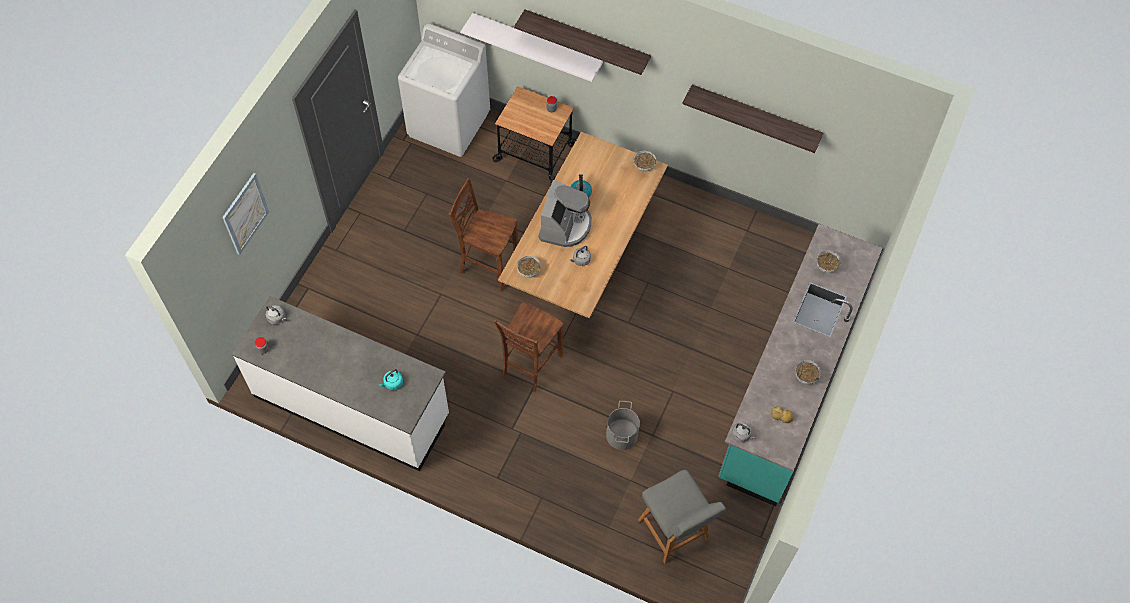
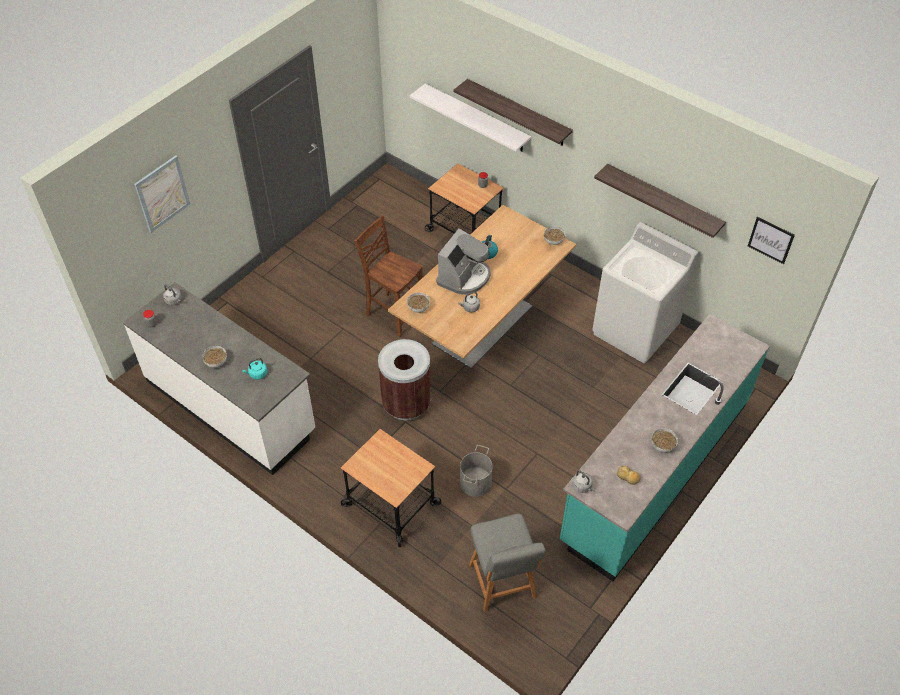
camera: 15 degrees right, 10 degrees down
(449, 124) = (395, 196): white washing machine -> white washing machine (635, 330)
(530, 365) = (406, 404): brown chair -> brown trash can
(546, 477) = (390, 505): none -> cart
(826, 266) = (708, 352): bowl -> bowl (216, 362)
(871, 147) = (770, 240): none -> picture

